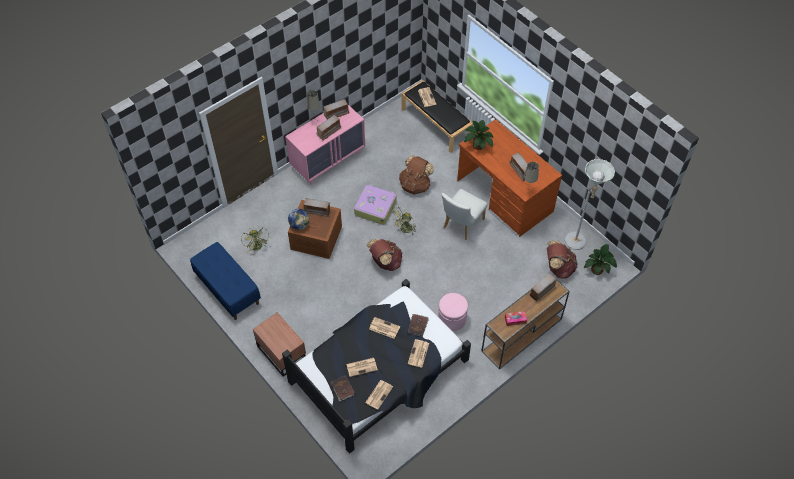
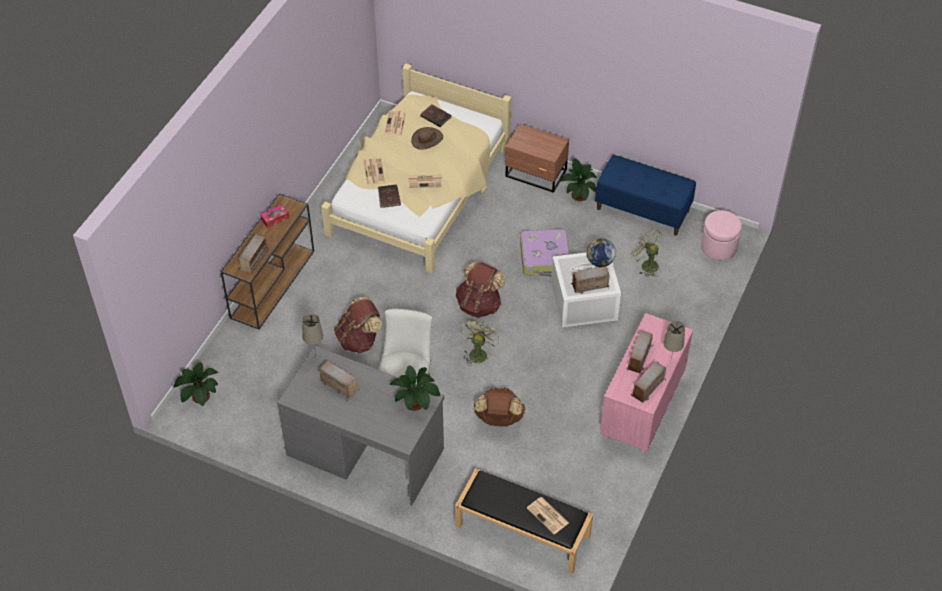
camera: 155 degrees right, 5 degrees down
(263, 321) = (579, 194): none -> potted plant
(317, 237) = (583, 302): brown storage box -> white storage box
(362, 367) = (427, 139): newspaper -> brown hat
(375, 207) = (534, 367): suitcase -> suitcase (545, 258)
(379, 372) = (418, 193): black bed -> beige bed
(452, 319) = (364, 272): pink ottoman -> pink ottoman (718, 247)
(504, 196) = (365, 451): brown desk -> grey desk
(558, 268) = (253, 379): brown backpack -> brown backpack (359, 340)
(577, 245) = (237, 419): grey floor lamp -> none

